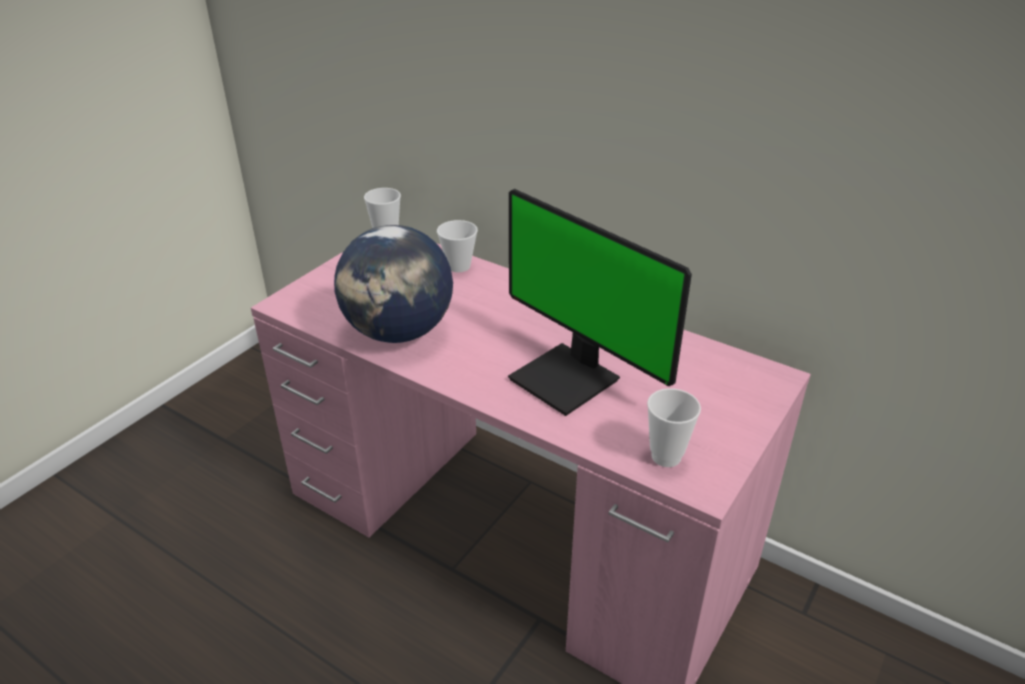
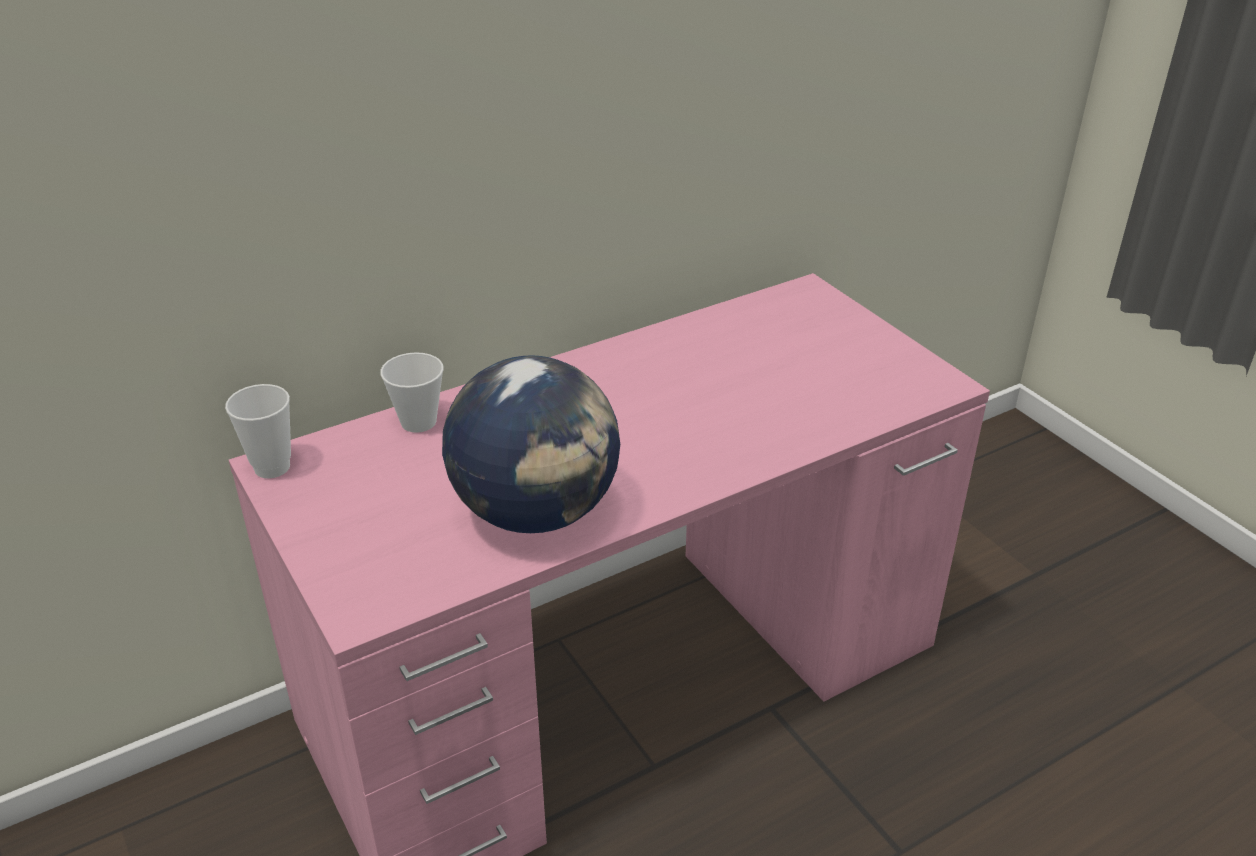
camera: 65 degrees left, 0 degrees up
(568, 378) = (730, 408): monitor -> none
(666, 456) = (892, 390): cup -> none

